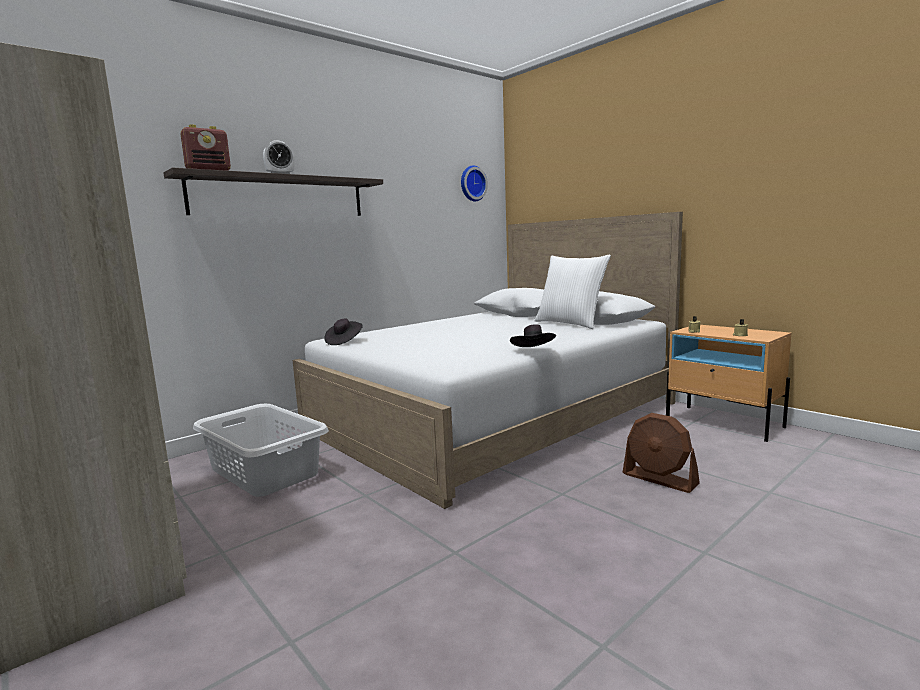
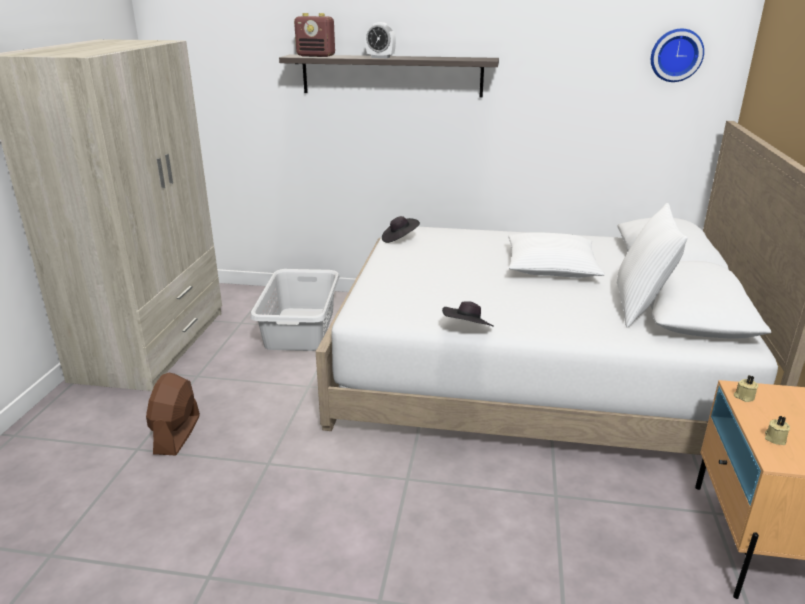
camera: 50 degrees right, 15 degrees up
(482, 326) = (551, 267): none -> white pillow
(660, 479) = (504, 531): brown fan -> brown fan (177, 434)

